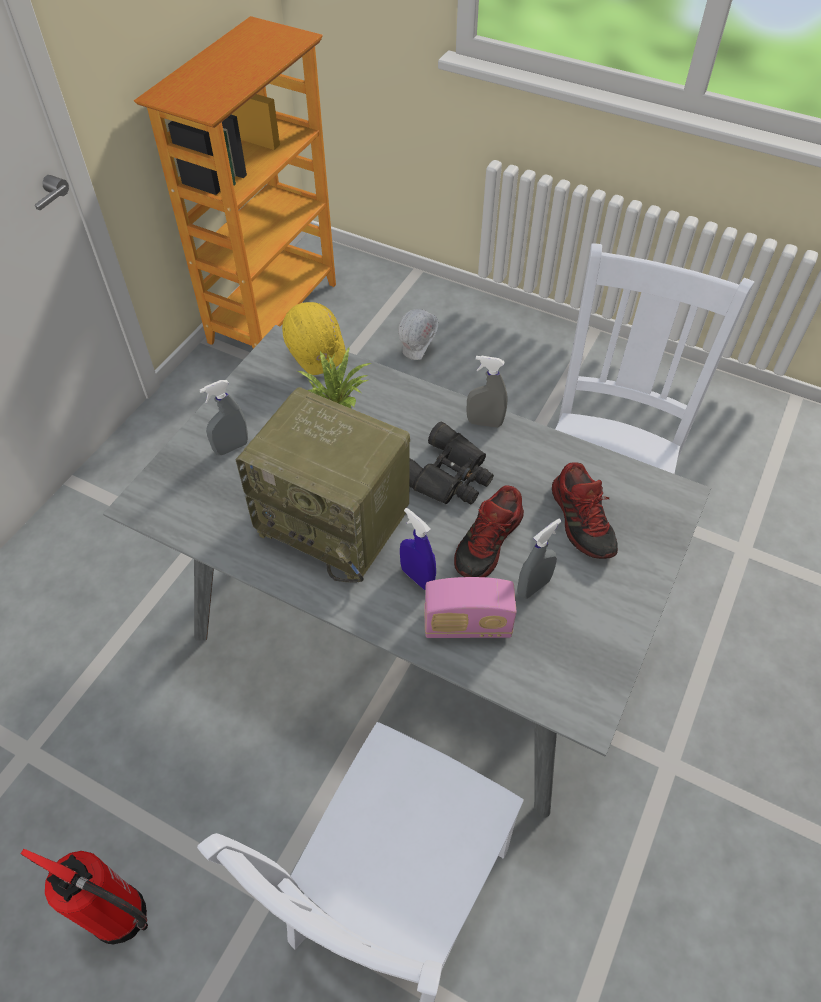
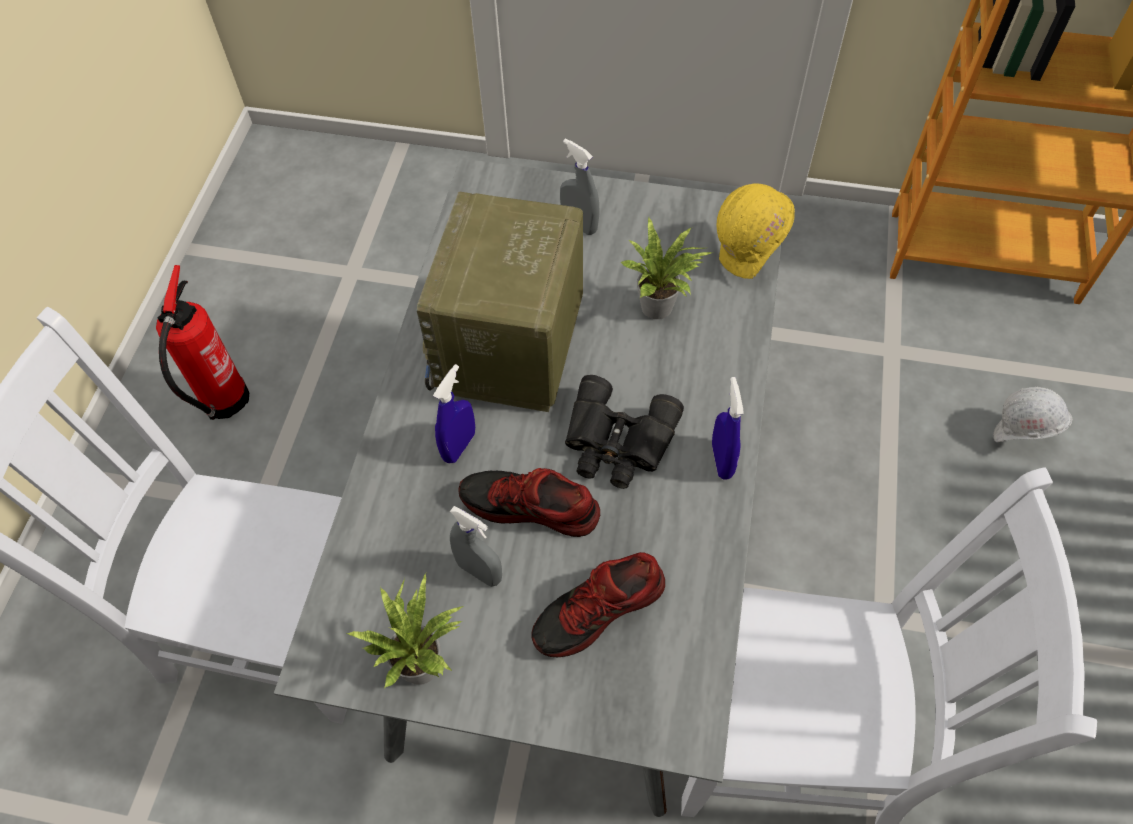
camera: 75 degrees right, 5 degrees up
(467, 625) = (409, 512): radio -> none
(484, 422) = (722, 460): grey spray bottle -> blue spray bottle
(599, 639) = (423, 661): none -> potted plant

